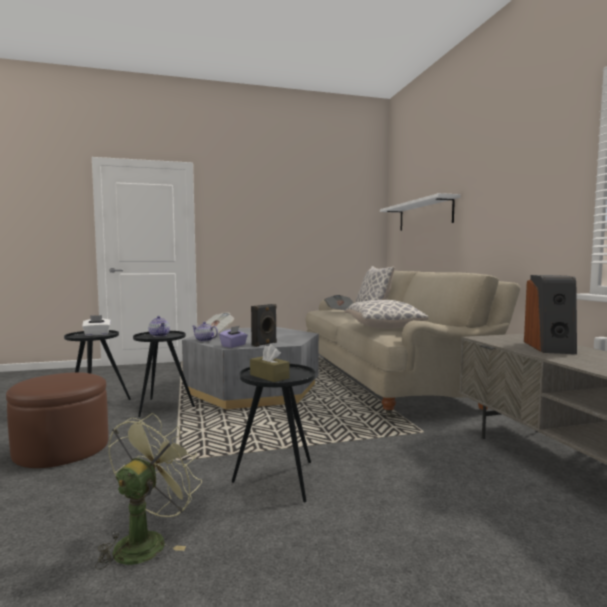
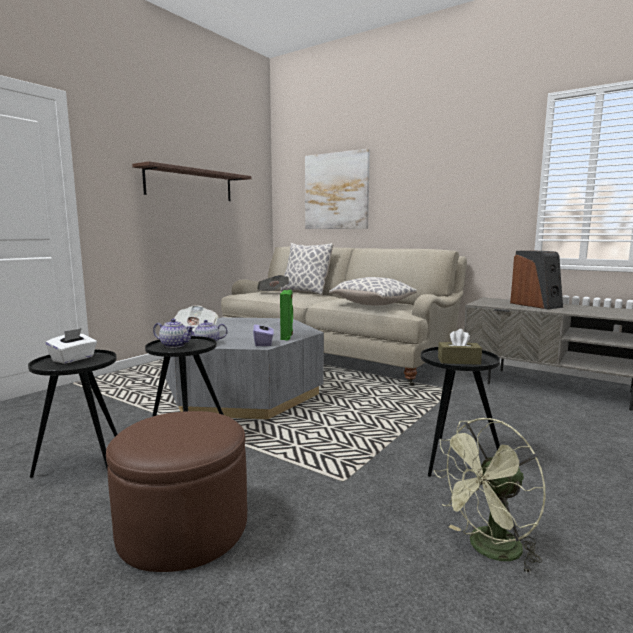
camera: 40 degrees left, 5 degrees up
(146, 541) = (489, 550): green fan -> green fan turned 105 degrees counterclockwise
(265, 344) = (287, 336): black speaker -> green speaker
(292, 218) = (190, 184): none -> brown shelf
(424, 215) = (336, 191): white shelf -> picture

